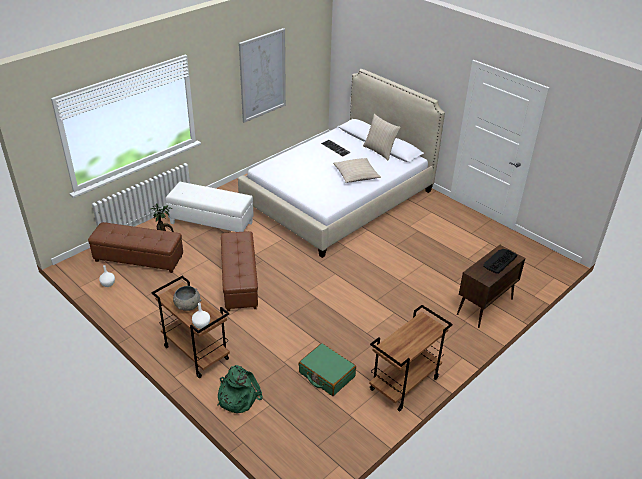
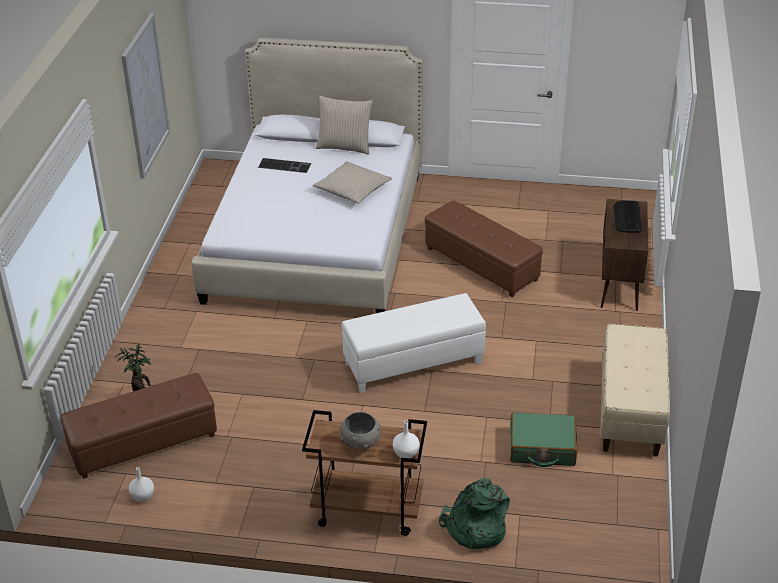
camera: 35 degrees left, 0 degrees up
(211, 223) = (186, 347): white ottoman -> white ottoman (413, 364)
(240, 281) = (317, 399): brown ottoman -> brown ottoman (482, 264)
(404, 385) = (631, 411): brown cart -> beige bench

